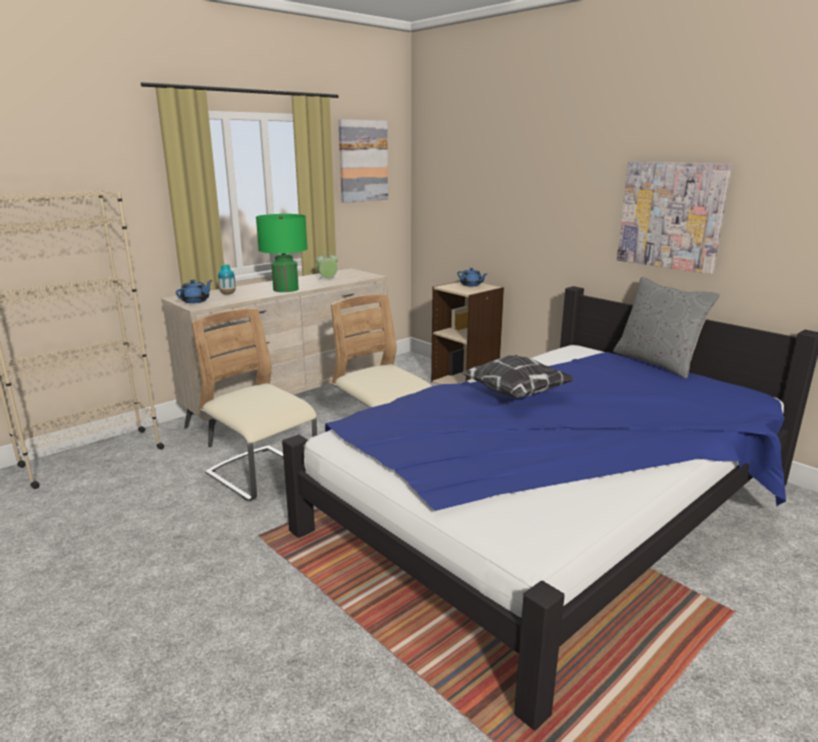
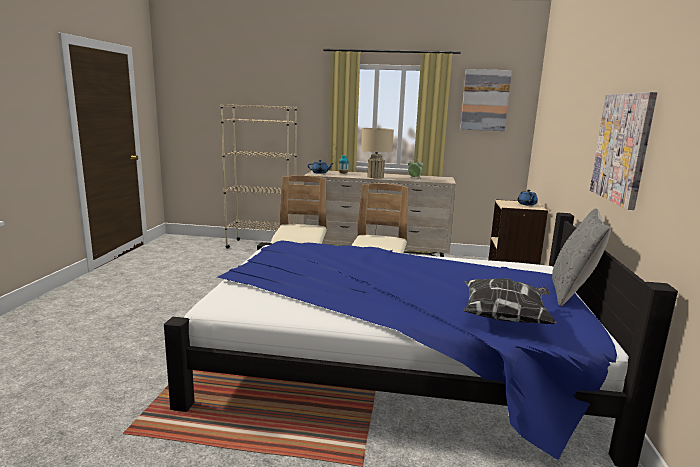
camera: 50 degrees right, 5 degrees down
(285, 289) = (375, 177): green table lamp -> beige table lamp
(515, 393) = (398, 263): pillow -> pillow (505, 318)

